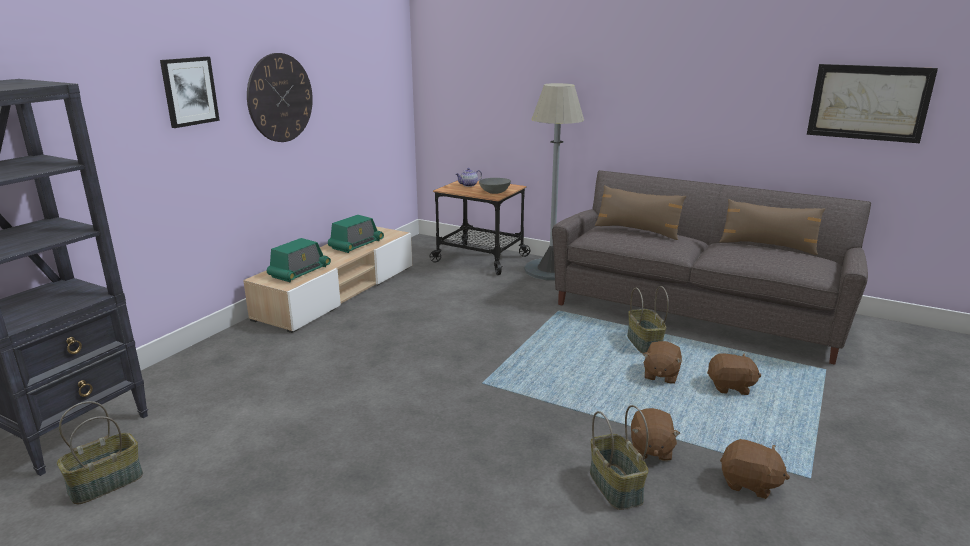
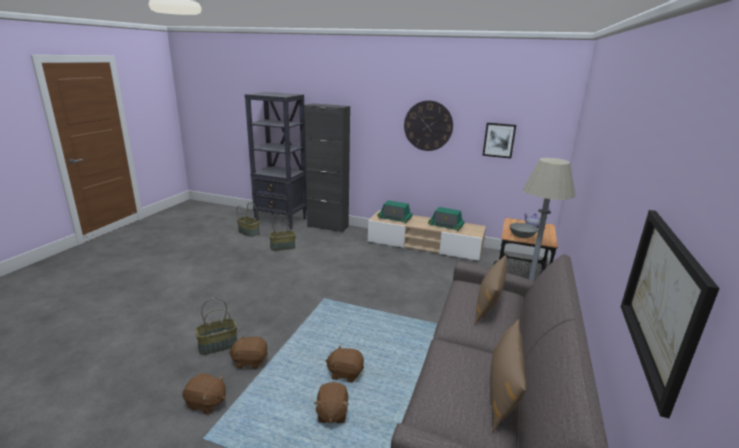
camera: 80 degrees right, 0 degrees up
(176, 368) = (328, 226): none -> black cabinet
(189, 91) = (372, 111): picture -> picture (499, 140)
(643, 343) = (397, 367): basket -> basket (283, 247)
(749, 483) = (206, 403): brown plush toy -> brown plush toy turned 90 degrees counterclockwise

